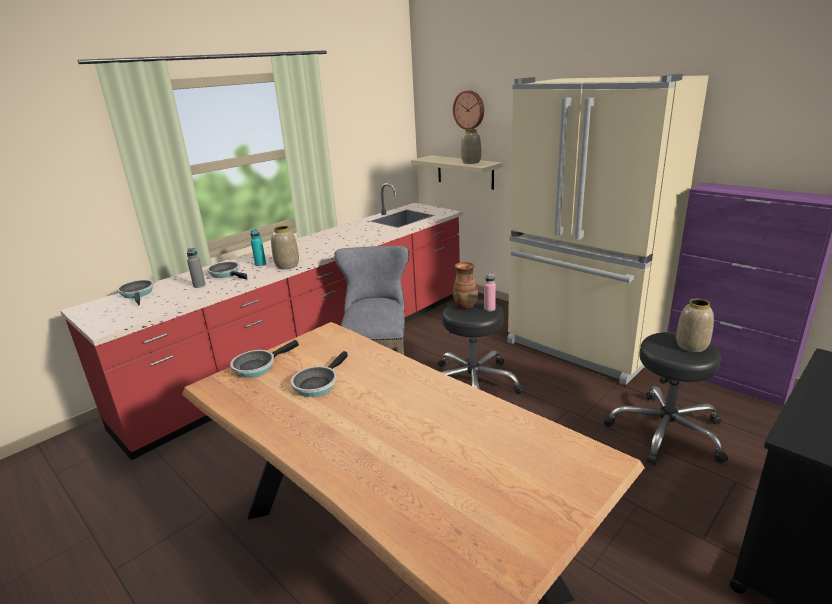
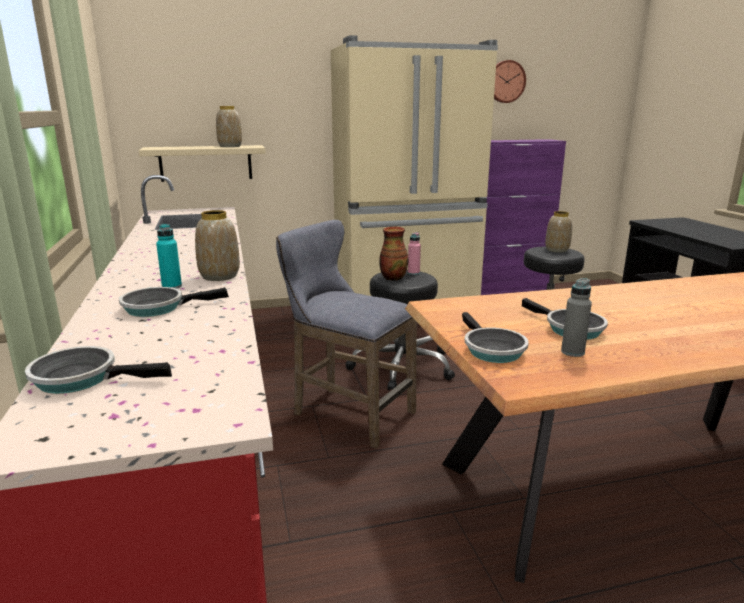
camera: 60 degrees left, 5 degrees down
(199, 285) = (169, 328): grey bottle -> grey bottle (572, 352)
(469, 110) = (207, 84): wall clock -> wall clock (505, 81)

